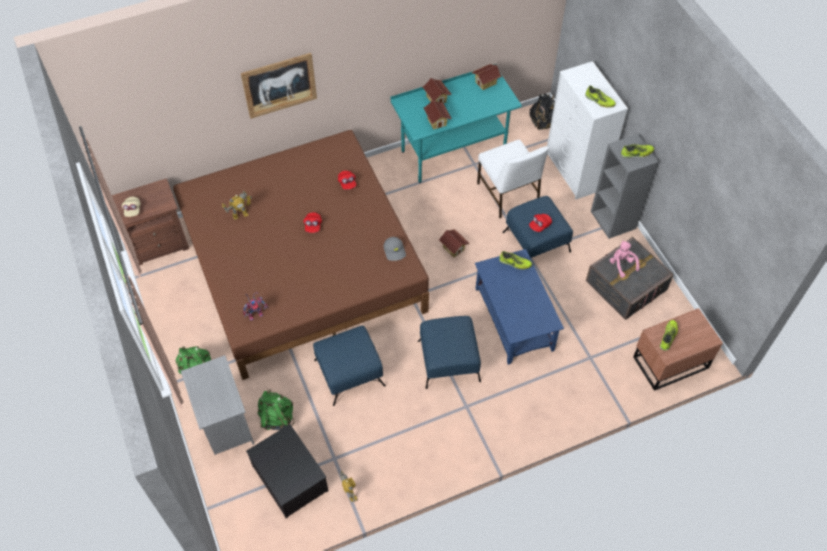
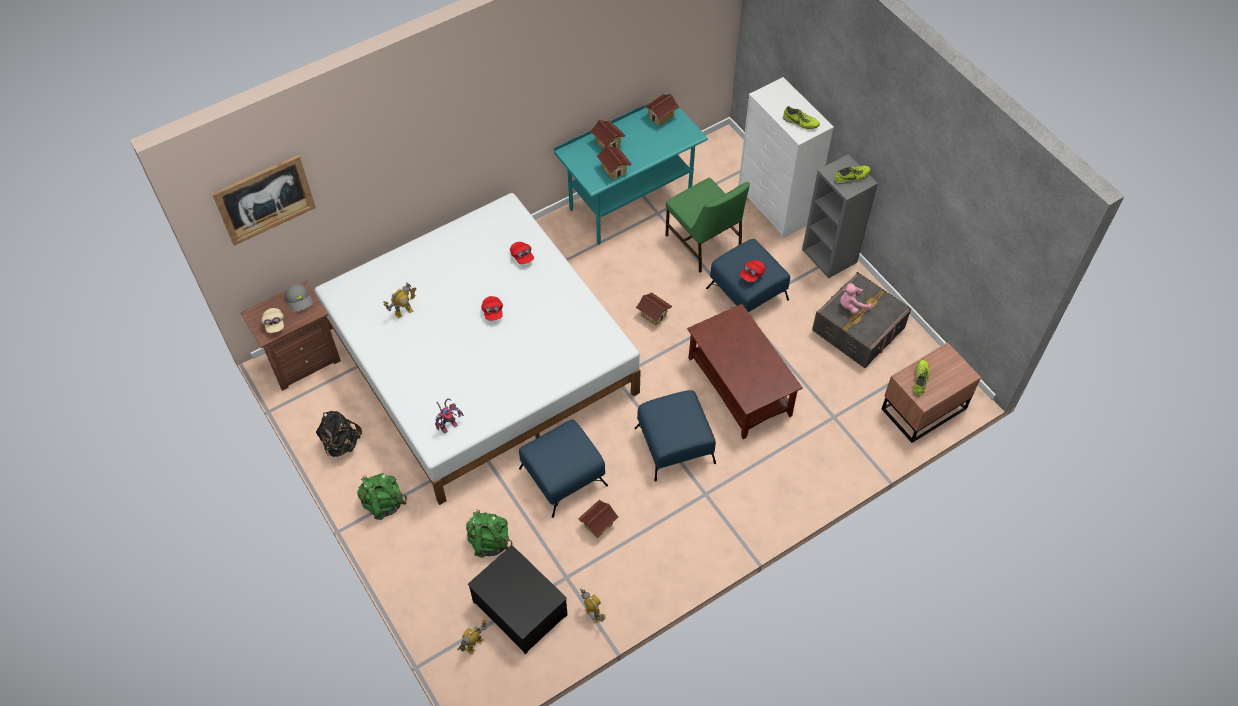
camera: 10 degrees left, 0 degrees up
(225, 425) = (431, 560): grey nightstand -> none
(245, 503) = (474, 645): none -> toy robot
(279, 85) = (430, 152): picture -> picture (265, 199)
(303, 264) = (481, 359): brown bed -> white bed
(370, 418) = (598, 524): none -> toy house
(395, 251) = (595, 328): grey cap -> grey cap (300, 300)
(507, 194) = (703, 243): white chair -> green chair
(513, 318) = (738, 386): blue coffee table -> brown coffee table
(515, 263) = (733, 322): shoe -> none
(543, 123) = (727, 154): black backpack -> black backpack (341, 443)
(622, 264) = (852, 305): pink plush toy -> pink plush toy turned 75 degrees counterclockwise

